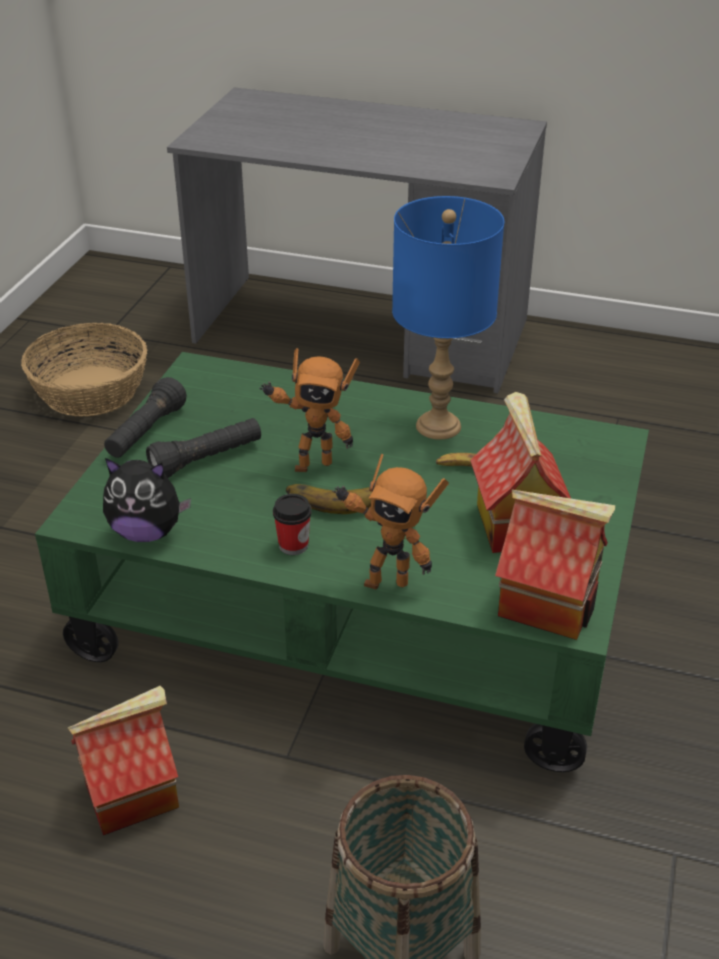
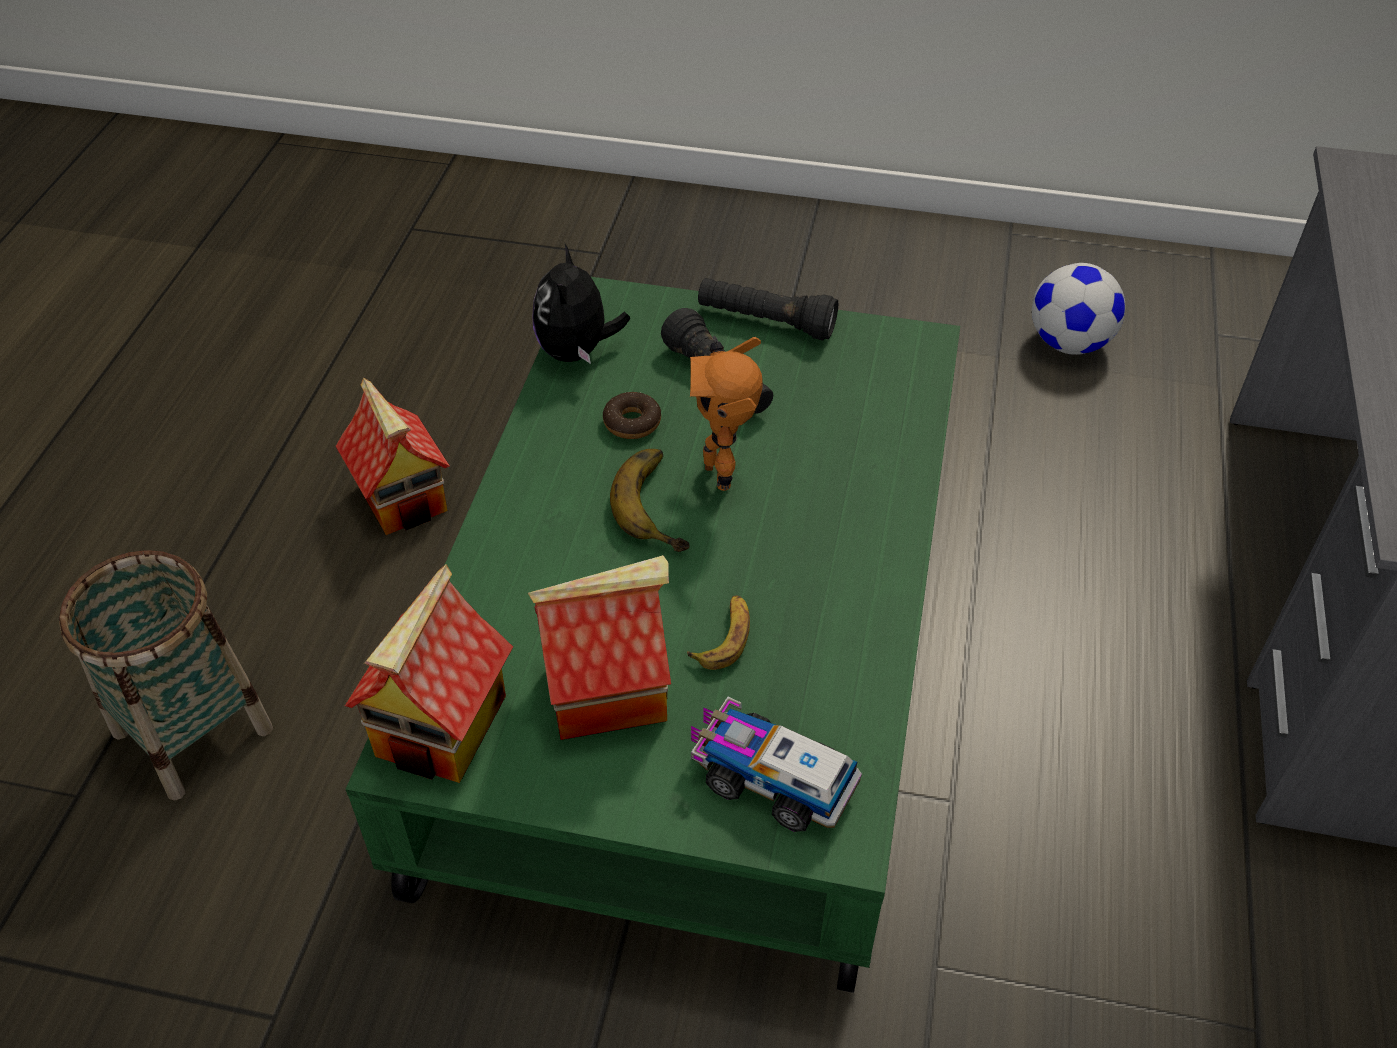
camera: 85 degrees right, 10 degrees up
(89, 391) = (1069, 343): basket -> football
(245, 505) = (632, 422): none -> donut
(293, 545) = (558, 472): cup -> none
(386, 580) = (493, 560): toy robot -> none
(437, 426) = (835, 601): blue table lamp -> none
(578, 462) = (770, 779): none -> toy truck

